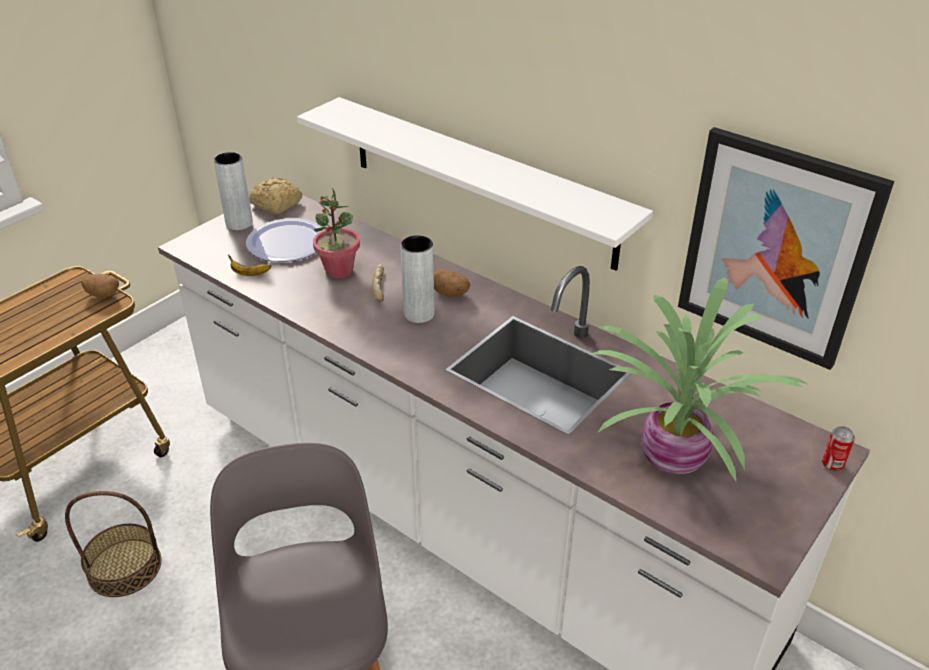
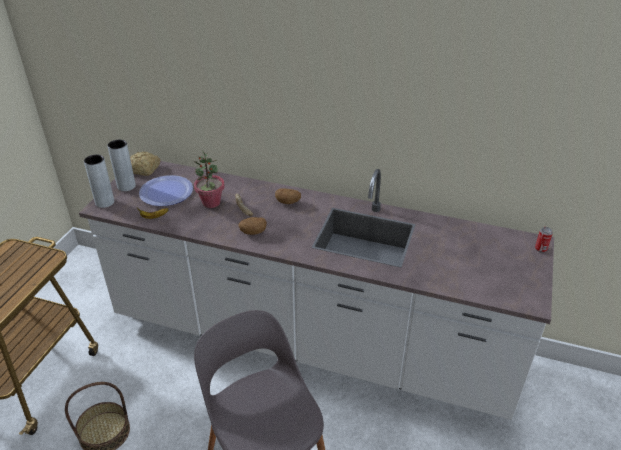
camera: 20 degrees left, 0 degrees up
(103, 294) = (40, 253): potato -> potato (253, 232)
(419, 314) = (276, 218): grey vase -> grey vase (105, 202)
(479, 181) = (294, 130): white shelf -> none
(676, 460) = (464, 266): potted plant -> none
(775, 249) = (491, 137): picture -> none

